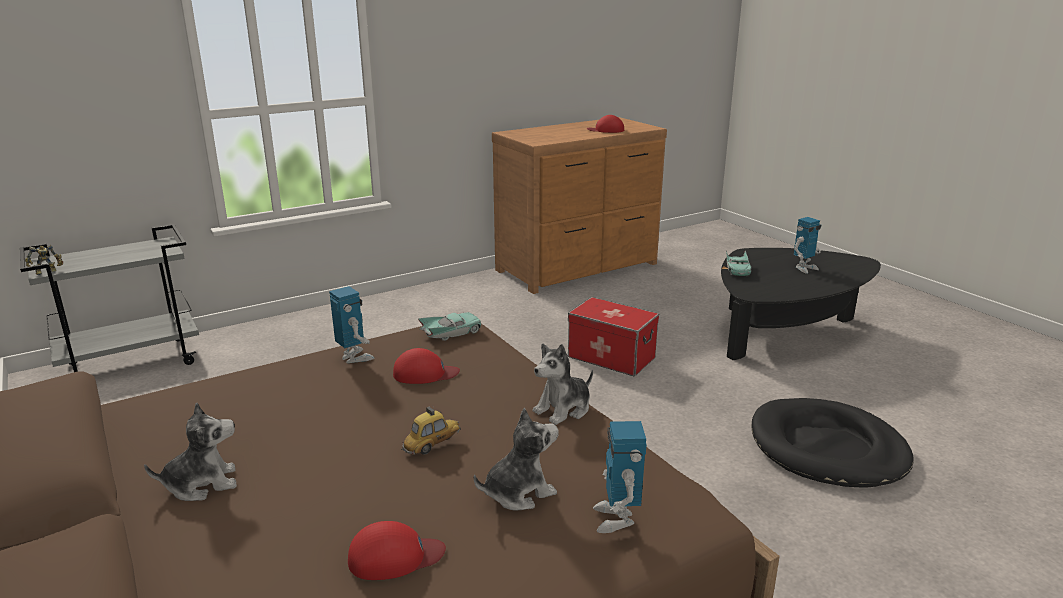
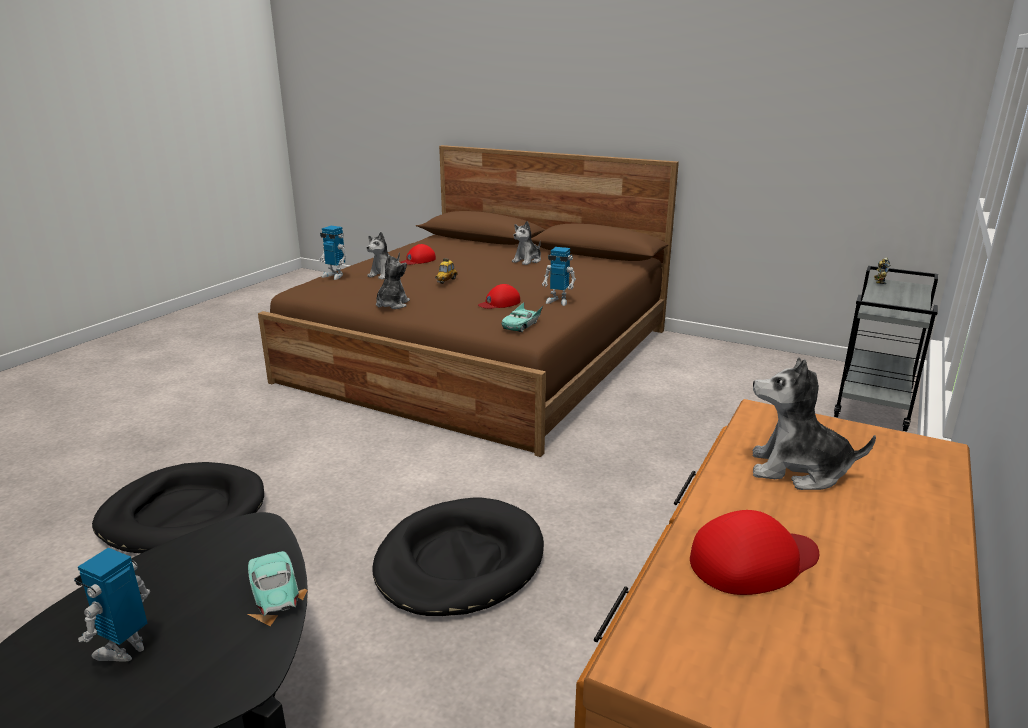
camera: 150 degrees right, 0 degrees up
(559, 135) = (797, 470): none -> plush toy
(611, 357) = (459, 562): storage box -> black dog bed
(617, 519) = (335, 276): toy robot -> toy robot turned 150 degrees clockwise

